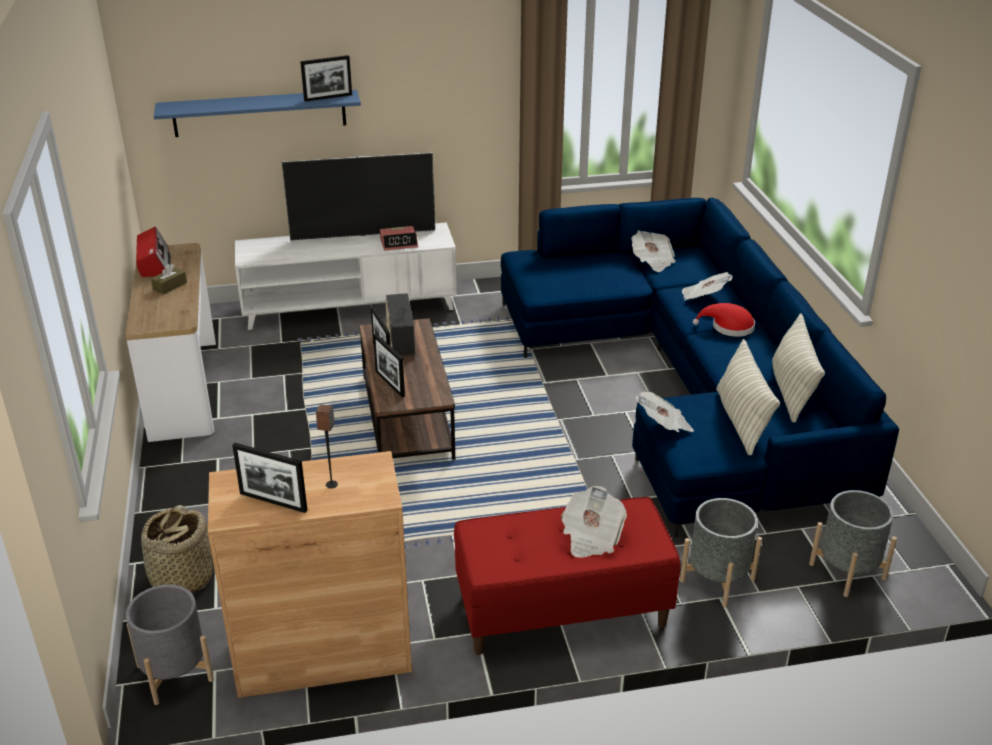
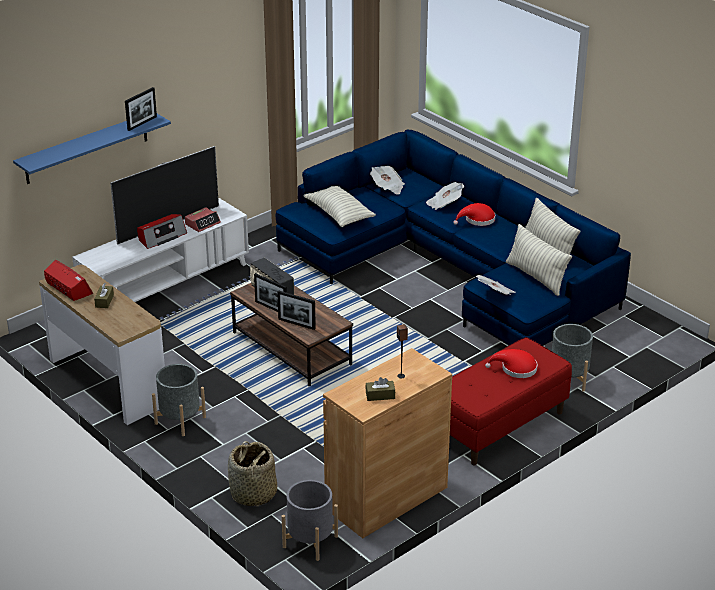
camera: 30 degrees left, 0 degrees up
(273, 502) = (380, 395): picture frame -> brown tissue box
(342, 245) = (161, 237): none -> radio
(564, 275) = (339, 214): none -> pillow
(591, 537) = (515, 369): newspaper -> red hat
(847, 571) = (632, 349): grey planter -> grey planter (180, 420)

